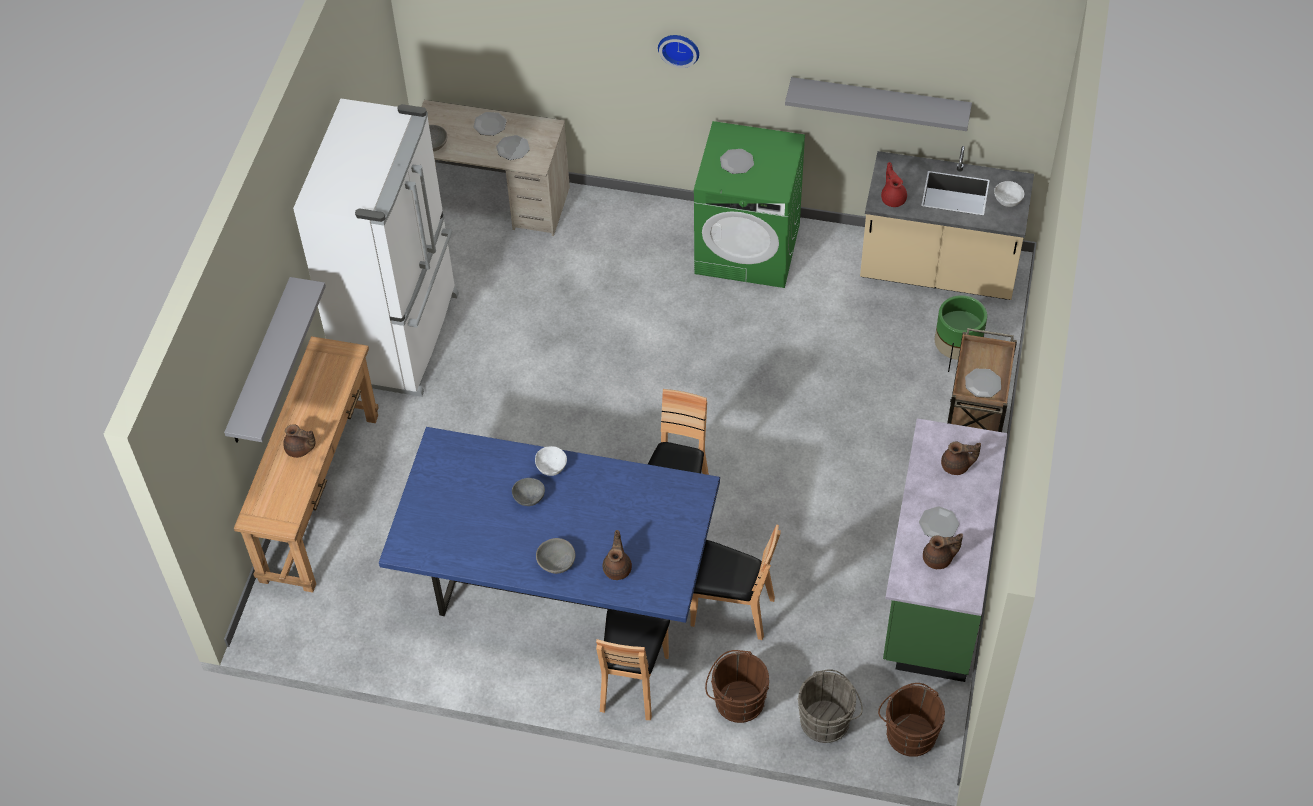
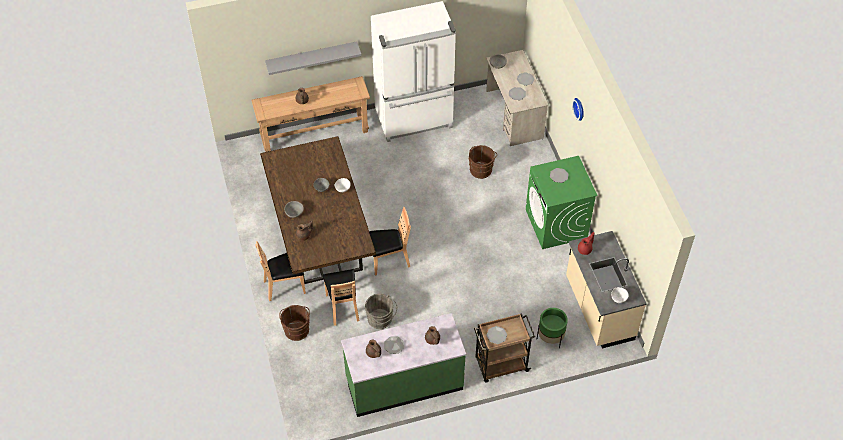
camera: 60 degrees right, 0 degrees up
(559, 582) = (320, 236): blue dining table -> brown dining table
(827, 720) = (305, 369): grey bucket -> grey bucket (381, 320)
(879, 101) = (619, 206): grey shelf -> none
(909, 732) = (316, 404): brown bucket -> brown bucket (481, 169)

